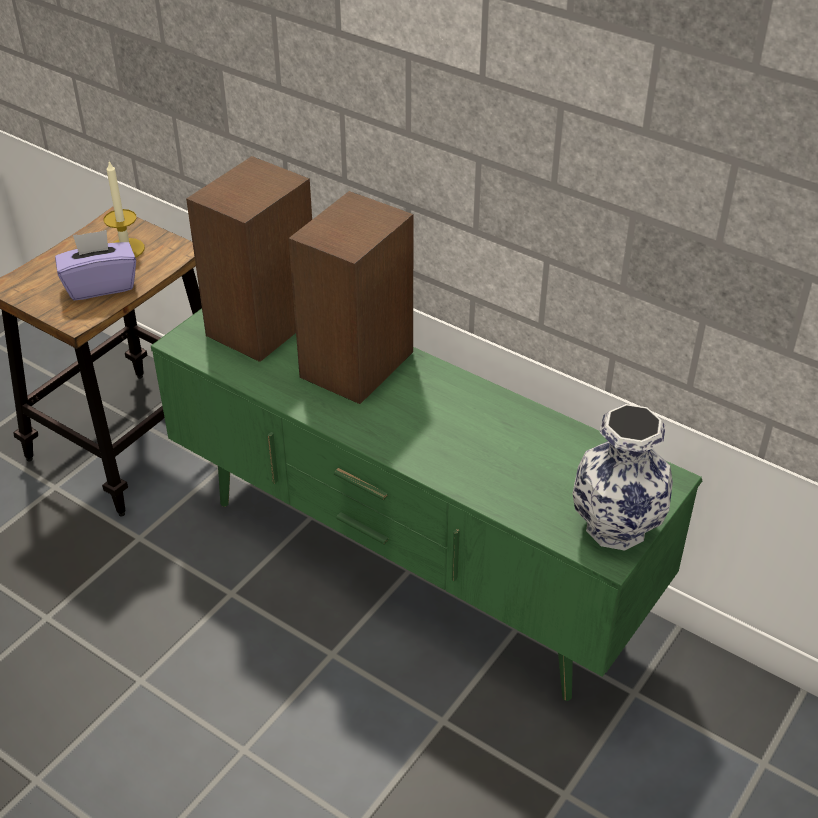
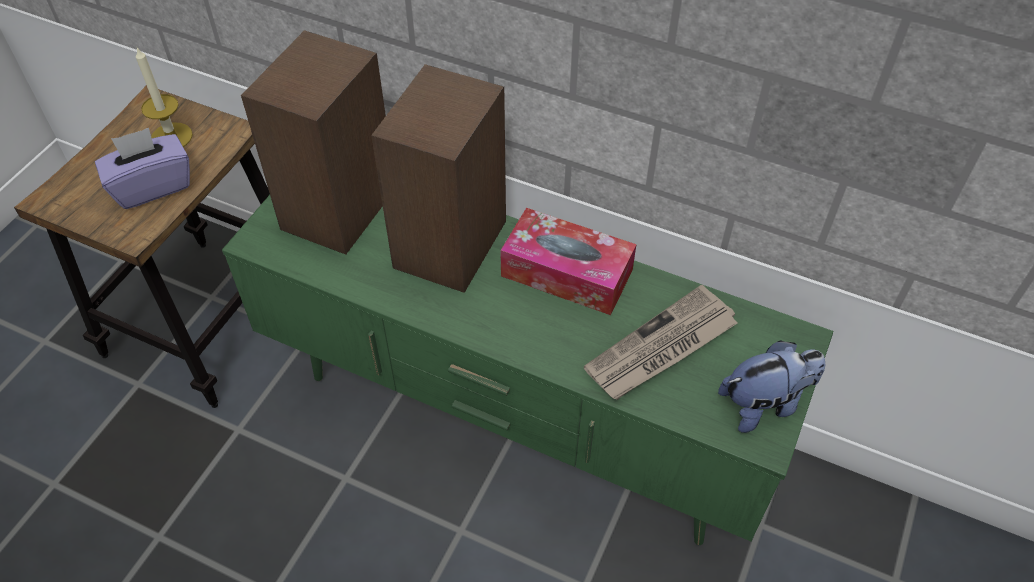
camera: 10 degrees left, 10 degrees up
(458, 400) = (566, 273): none -> tissue box
(531, 469) = (661, 348): none -> newspaper
(617, 526) = (764, 404): vase -> plush toy

